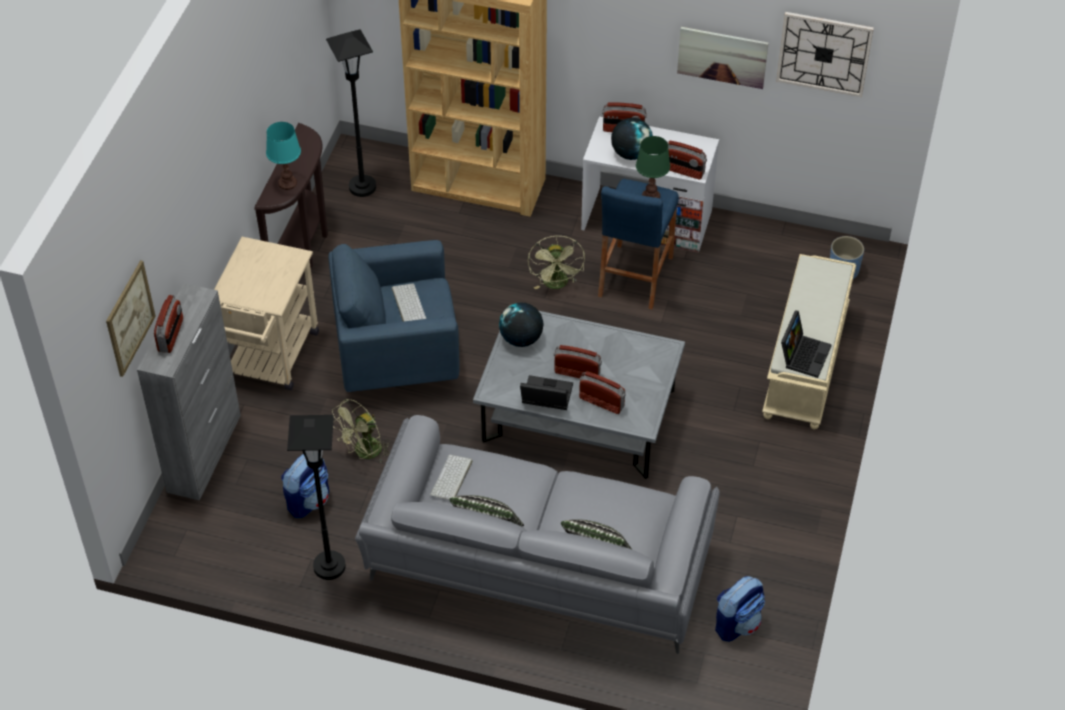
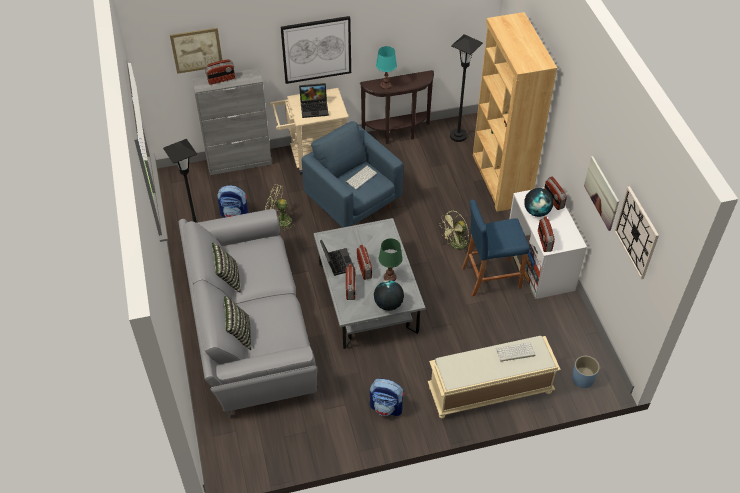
camera: 60 degrees right, 0 degrees up
(215, 198) = (316, 49): none -> picture
(452, 479) = (252, 248): keyboard -> keyboard (515, 352)
(521, 339) = (371, 234): globe -> globe (388, 304)
(651, 197) = (511, 236): green table lamp -> green table lamp (390, 277)
(737, 623) = (266, 438): backpack -> backpack (387, 407)
(803, 354) = (458, 370): laptop -> laptop (315, 108)

